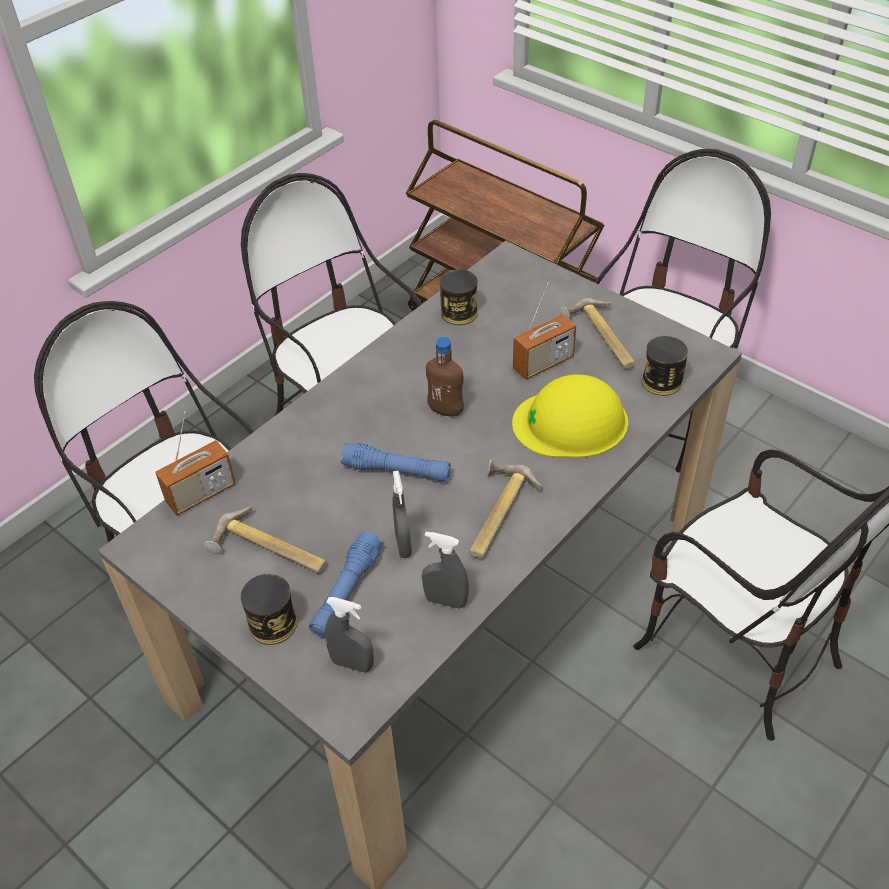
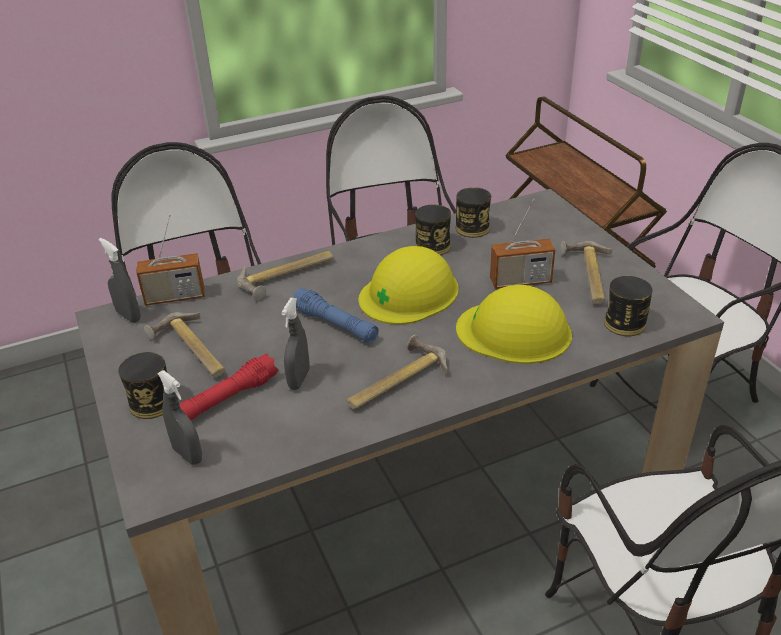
camera: 25 degrees right, 10 degrees down
(308, 430) = (288, 277): none -> hammer
(346, 591) = (226, 399): blue flashlight -> red flashlight
(433, 347) = (433, 246): none -> can
(445, 410) = (409, 293): brown bottle -> yellow hard hat
(446, 601) = (301, 434): grey spray bottle -> grey spray bottle (128, 316)

